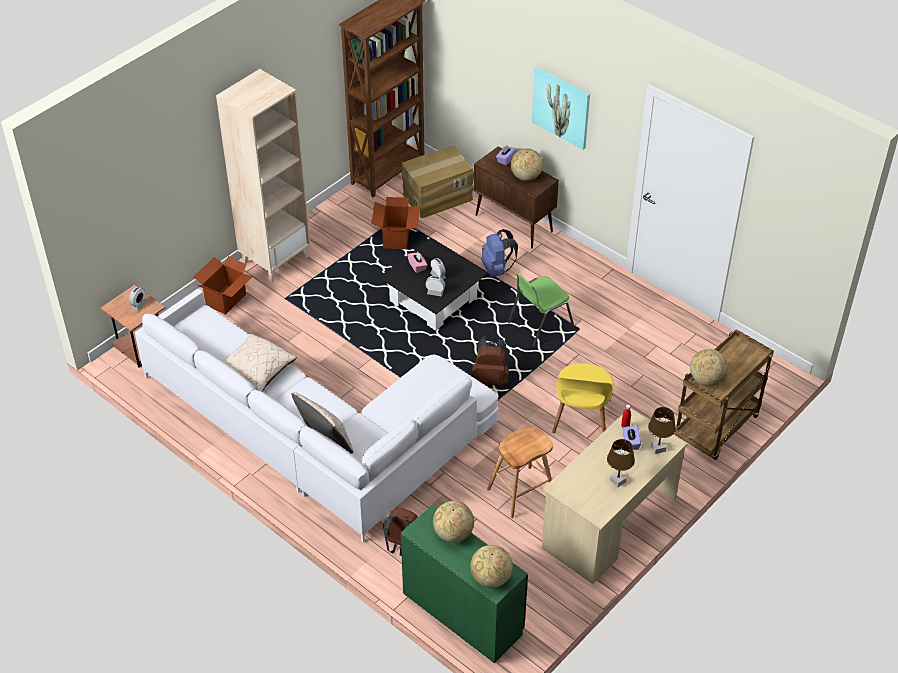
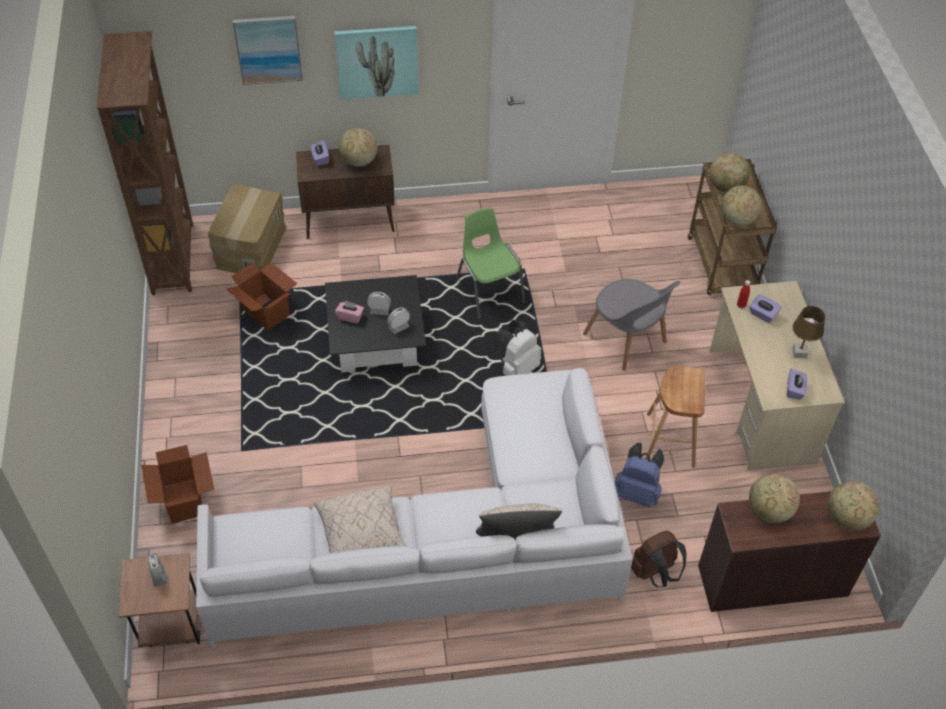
camera: 50 degrees left, 5 degrees up
(275, 259) = (179, 422): beige bookcase -> none
(463, 612) = (771, 579): green desk -> brown desk
(490, 378) = (517, 368): brown backpack -> white backpack
(494, 56) = (268, 49): none -> picture
(497, 269) = (392, 271): blue backpack -> blue backpack (637, 492)
(539, 324) = (489, 290): green chair -> green chair turned 150 degrees clockwise
(580, 496) = (794, 390): none -> purple tissue box
(581, 418) = (627, 340): yellow chair -> grey chair
(658, 448) = (786, 302): brown table lamp -> none
(732, 356) = (726, 187): none -> globe

